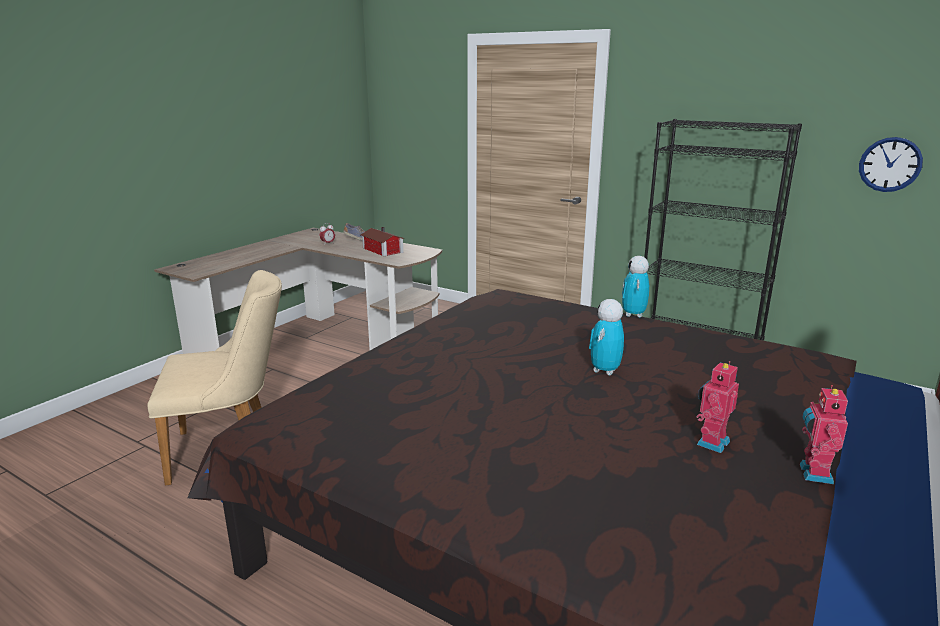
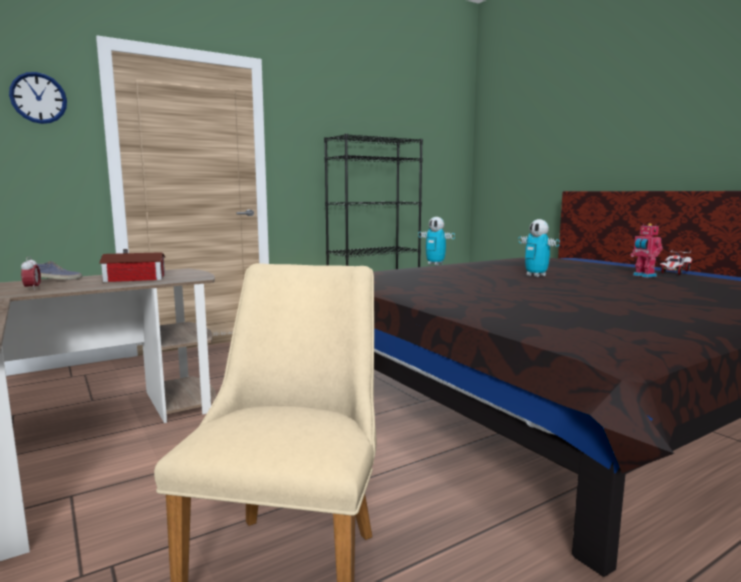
camera: 65 degrees left, 10 degrees down
(813, 473) = (674, 272): toy robot -> toy car
(890, 164) = (436, 167): wall clock -> wall clock (38, 98)

